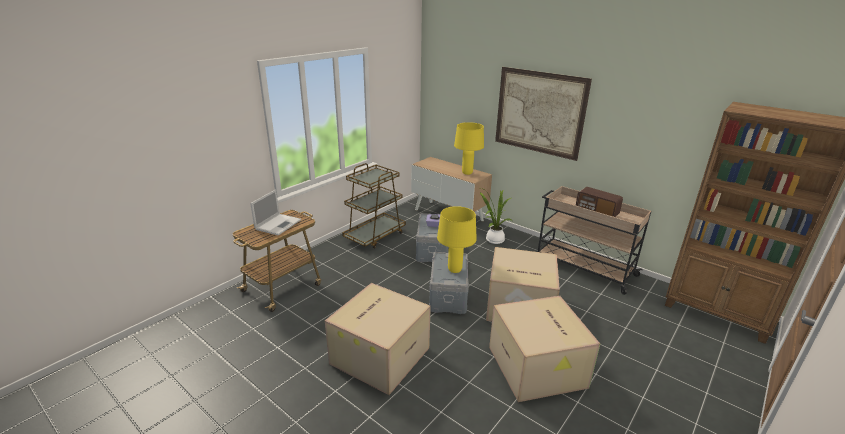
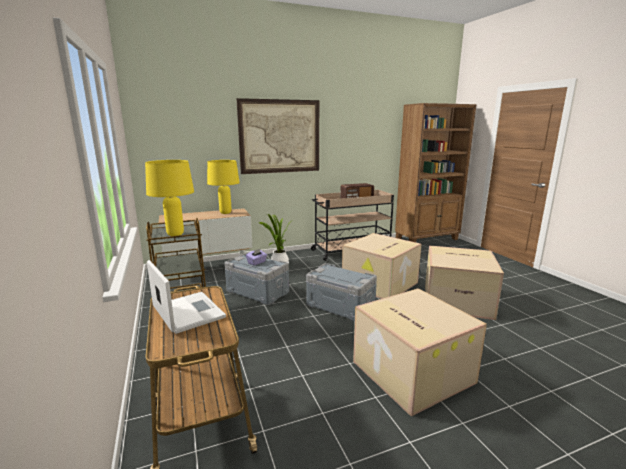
camera: 60 degrees left, 10 degrees down
(454, 270) = (346, 274): yellow table lamp -> yellow table lamp (175, 234)

